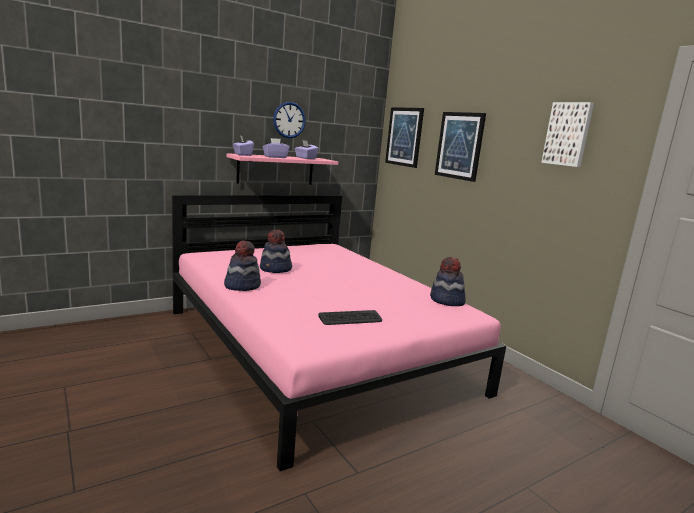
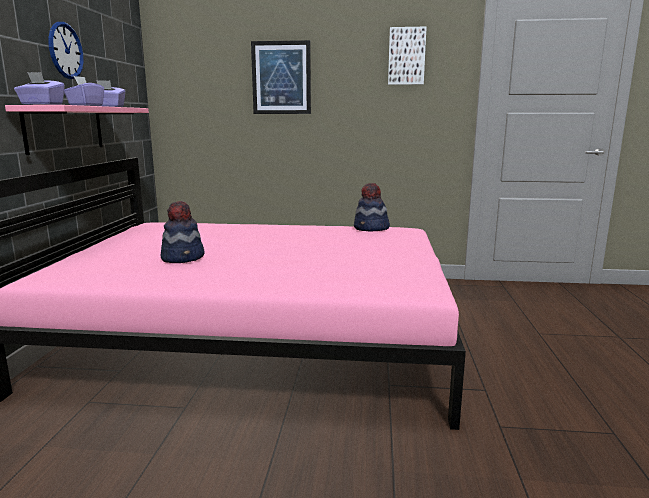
camera: 50 degrees left, 0 degrees up
(242, 285) = (210, 281): hat -> none
(350, 319) = (372, 262): keyboard -> none
(404, 137) = (190, 75): picture -> none

